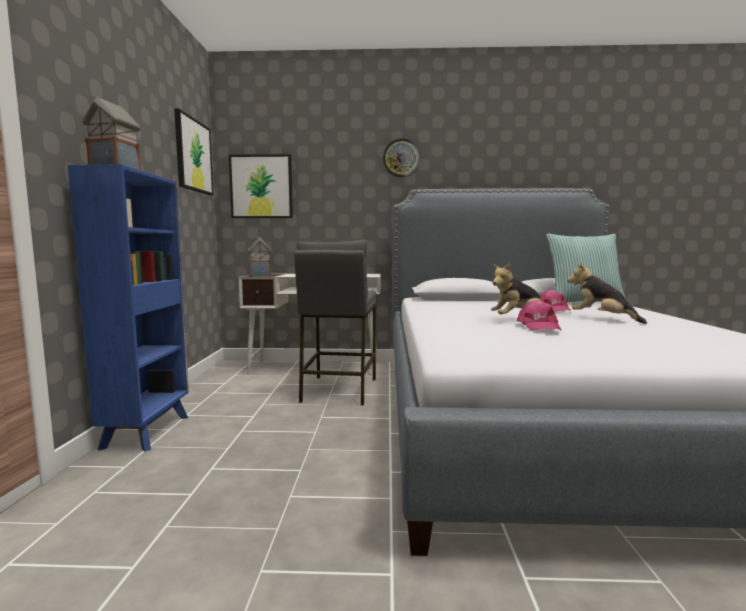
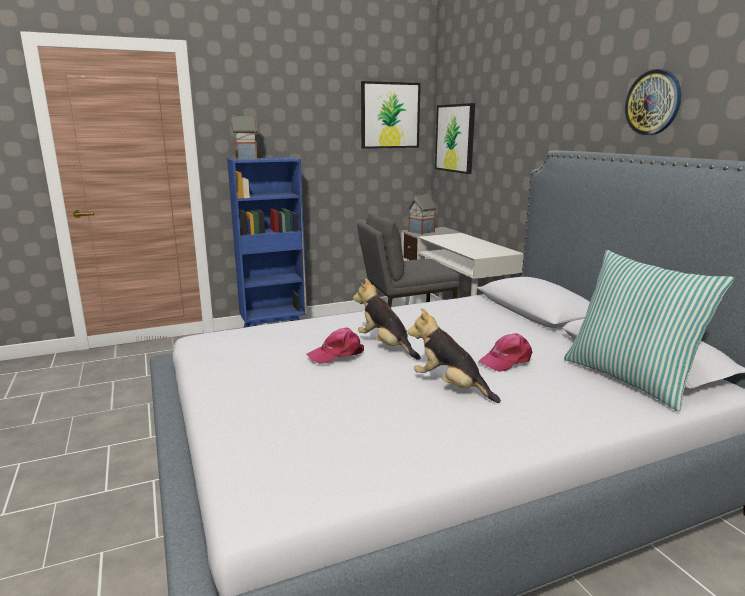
camera: 65 degrees right, 10 degrees up
(401, 158) = (560, 104): wall clock -> wall clock (653, 102)
(602, 318) = (450, 387): plush toy -> plush toy turned 75 degrees counterclockwise

